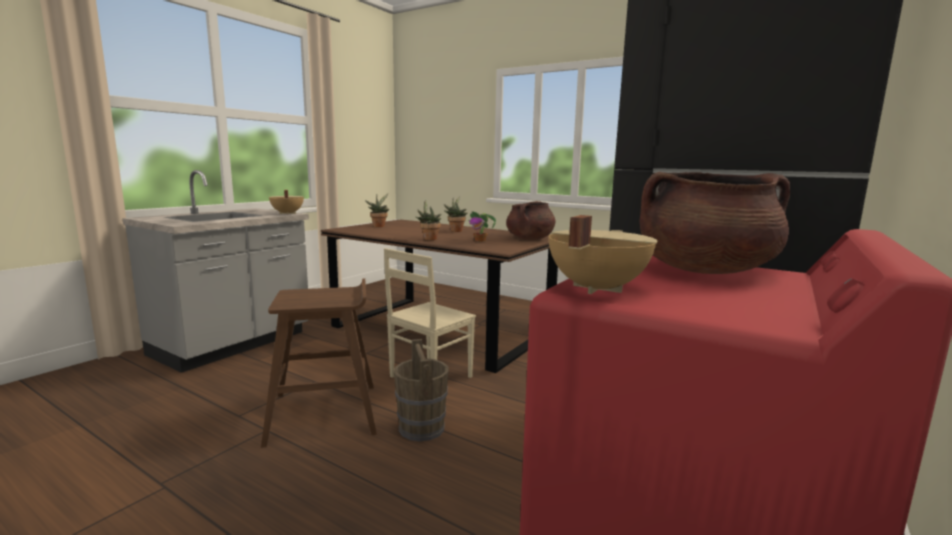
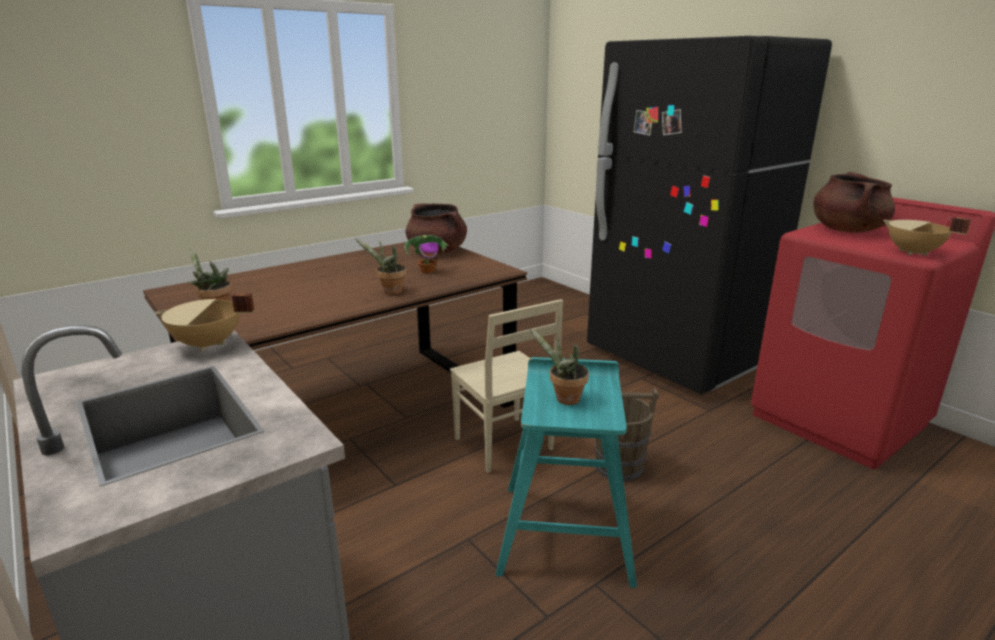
camera: 70 degrees left, 10 degrees up
(326, 413) = (566, 531): brown stool -> turquoise stool
(455, 230) = (333, 272): potted plant -> potted plant (564, 399)

